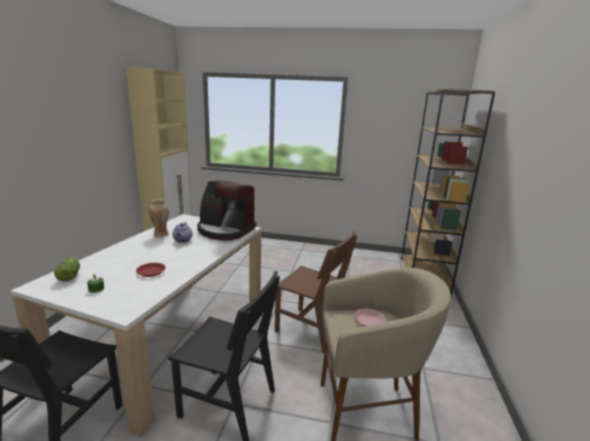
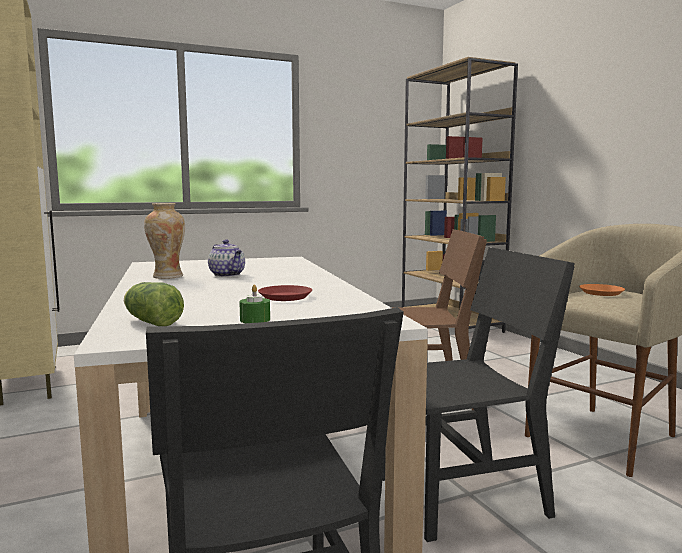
camera: 35 degrees left, 10 degrees down
(225, 230) = (261, 263): coffee machine -> none
(368, 320) = (601, 293): pink plate -> orange plate

